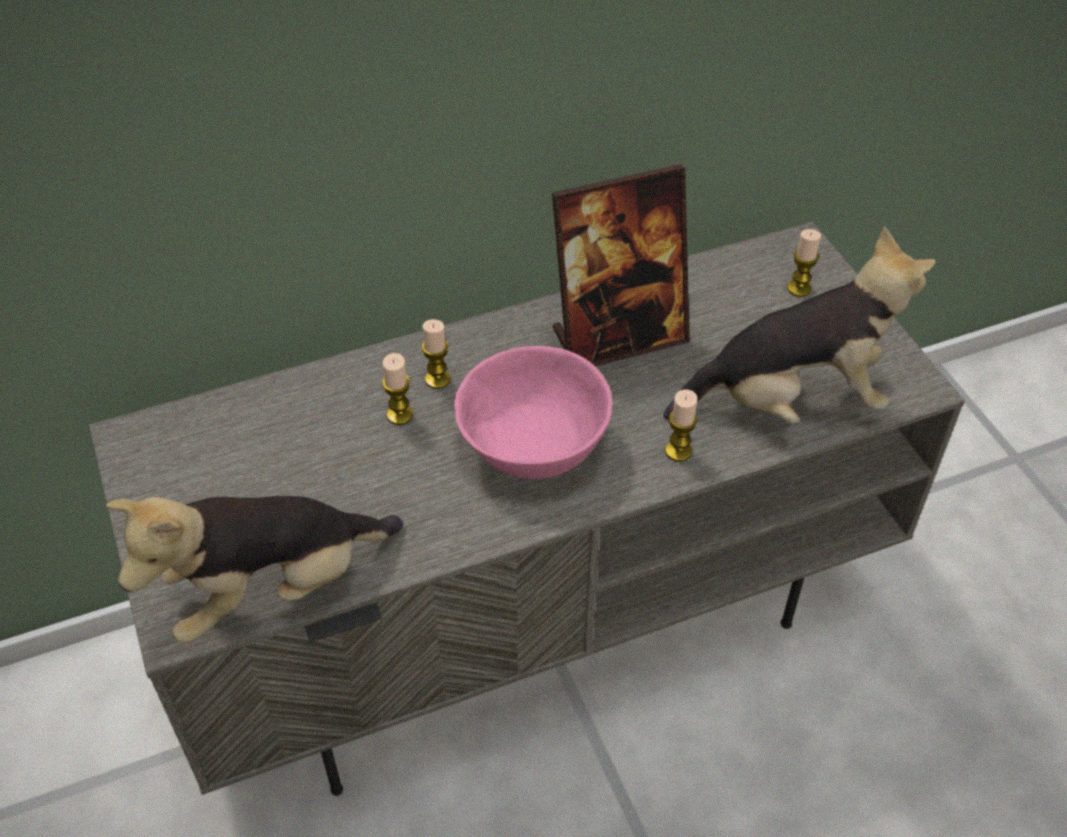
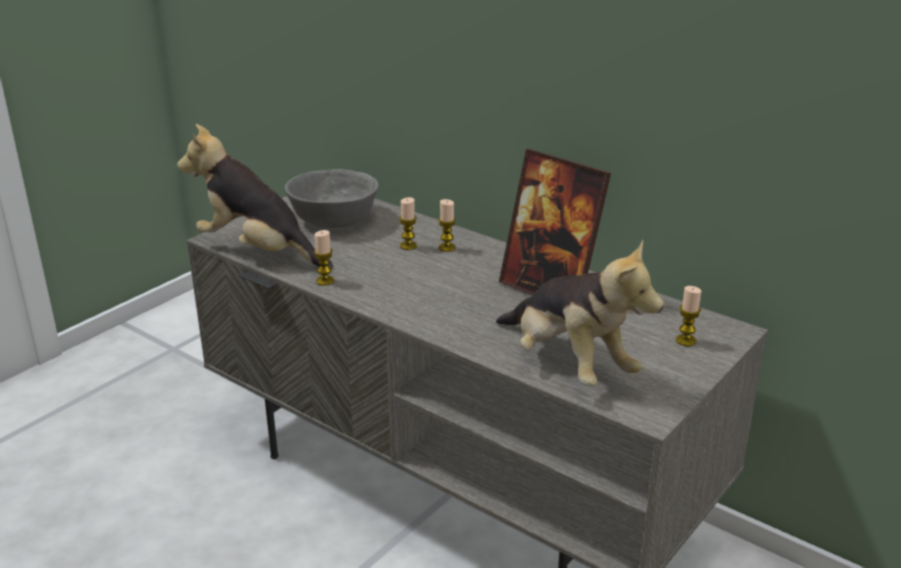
camera: 60 degrees right, 20 degrees down
(244, 462) = (333, 219): none -> grey bowl
(533, 444) = (429, 288): pink bowl -> none
(678, 451) = (474, 335): candle -> candle (325, 281)

